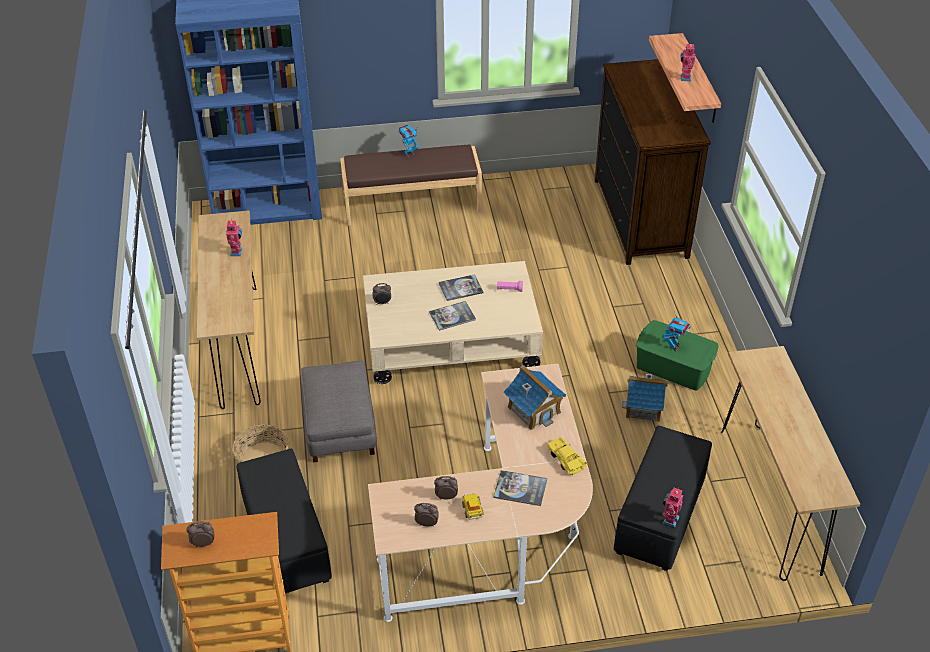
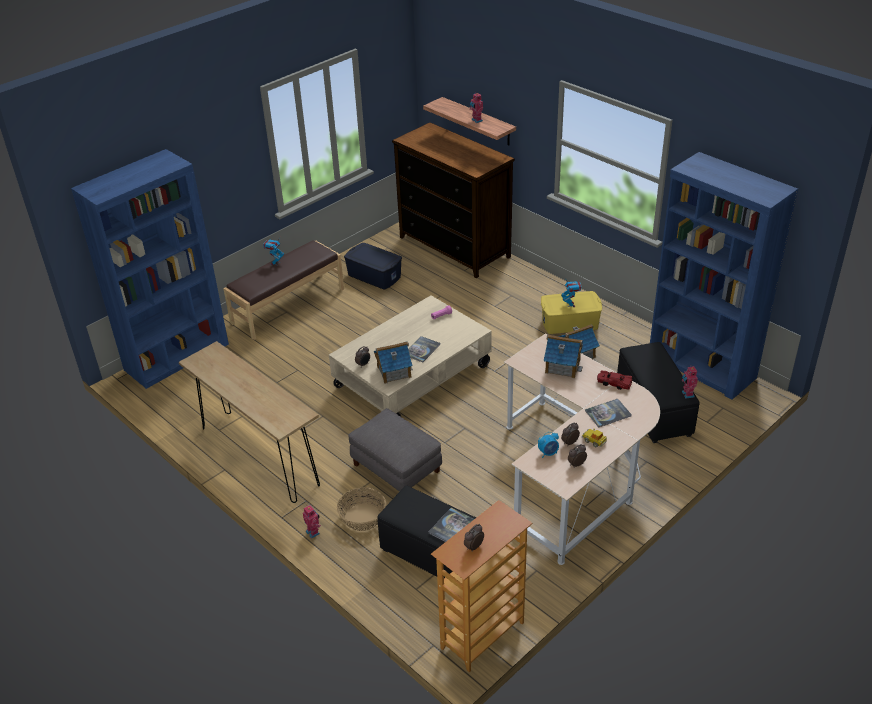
camera: 35 degrees left, 5 degrees down
(237, 252) = (241, 371): toy robot -> toy robot (313, 532)
(402, 325) = (393, 371): none -> toy house
(413, 495) = (548, 453): none -> alarm clock
(460, 288) = (407, 330): book -> book (451, 527)
(525, 212) = (374, 275): none -> blue storage box
(565, 459) = (614, 383): yellow toy car -> red toy car
(673, 368) = (570, 323): green storage box -> yellow storage box
(769, 499) = (701, 366): brown console table -> blue bookcase

